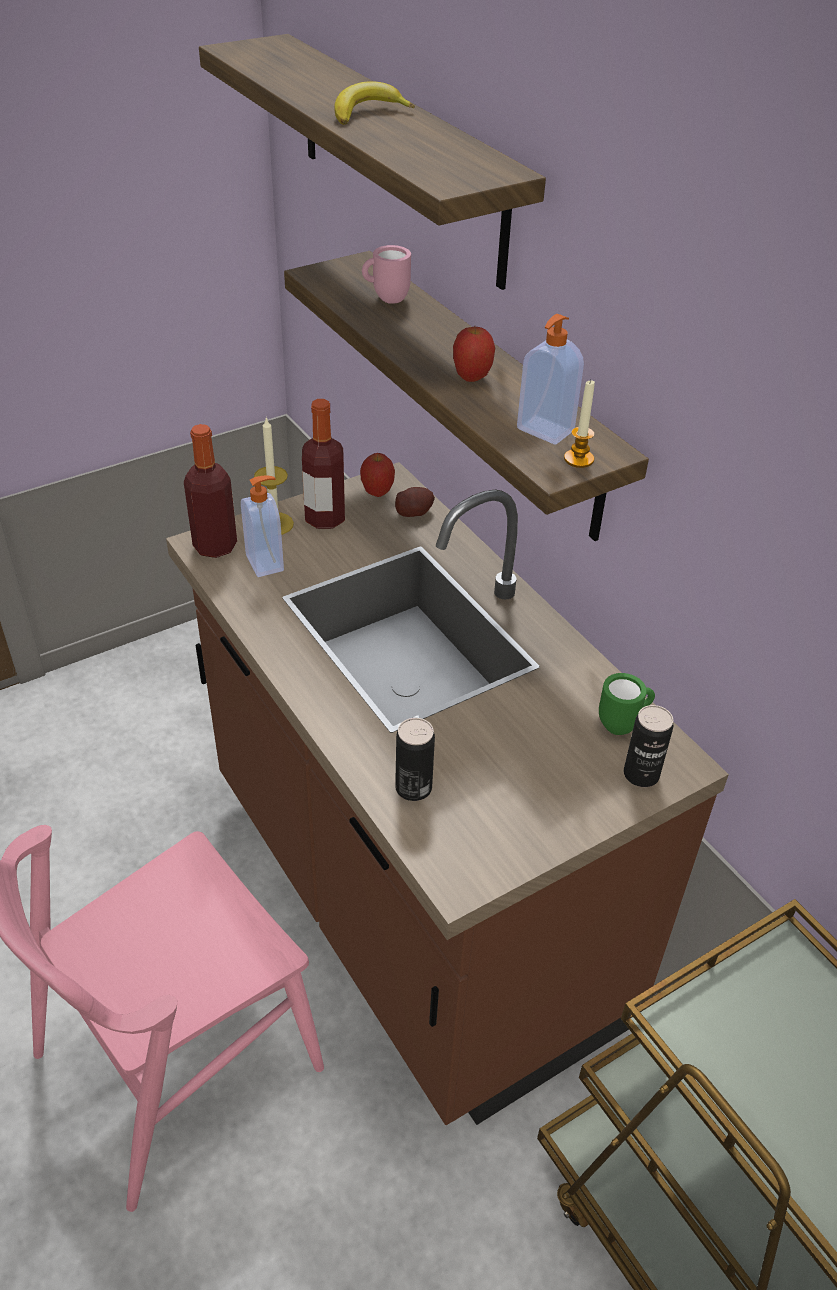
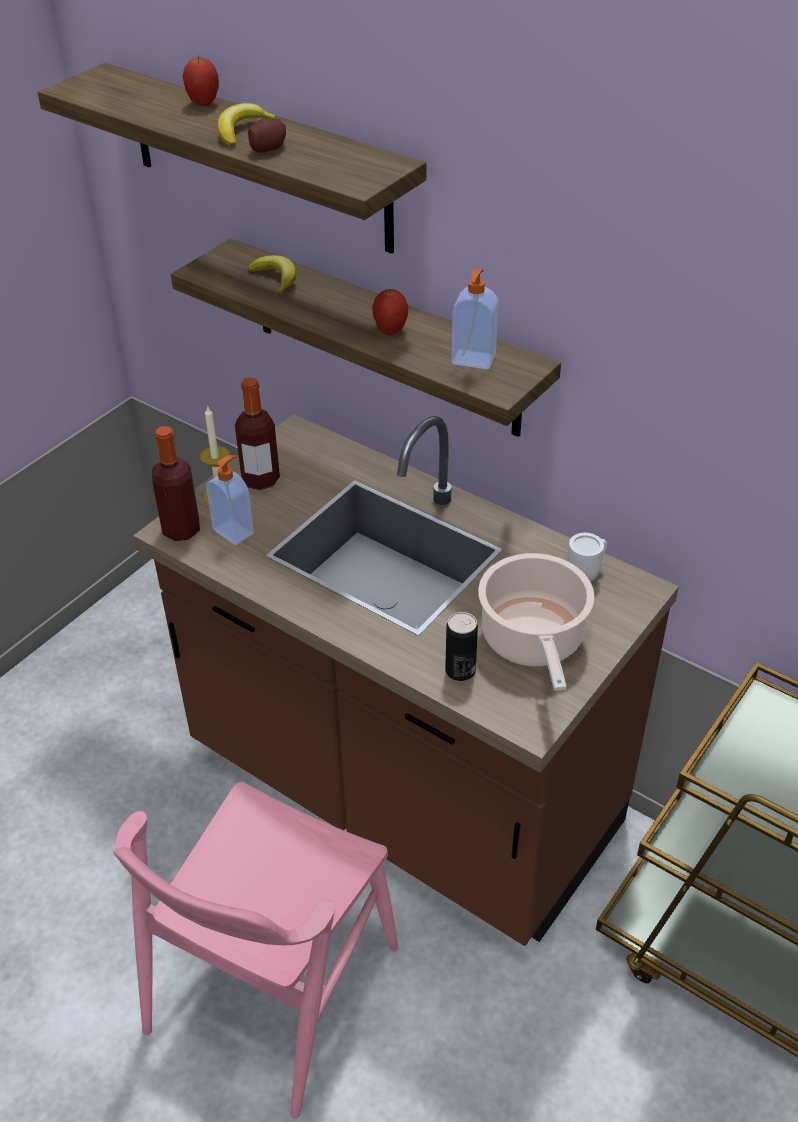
camera: 20 degrees left, 0 degrees up
(377, 493) = (291, 445): apple -> apple (203, 103)
(386, 299) = (275, 279): pink mug -> banana
(414, 512) = (332, 453): potato -> potato (268, 148)
(516, 782) = (533, 641): none -> cooking pot
(578, 459) = (512, 376): candle -> none
(622, 724) = (586, 573): green mug -> white mug
(641, 774) = (619, 606): can -> none

